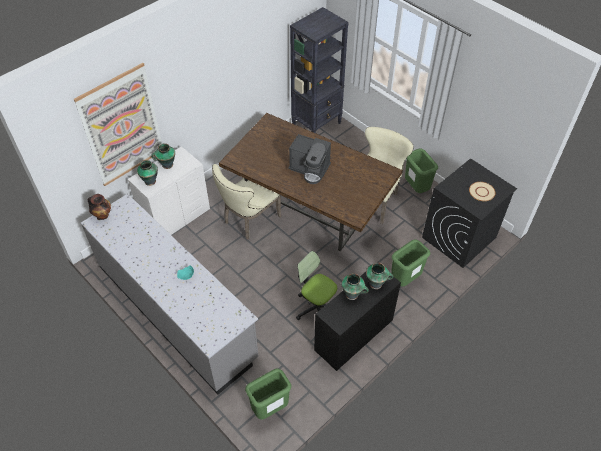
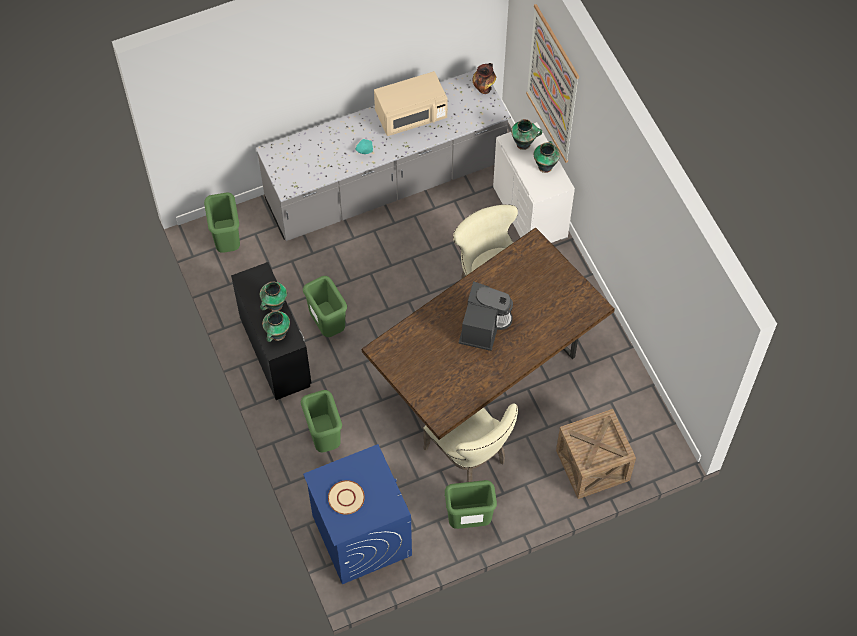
camera: 110 degrees right, 10 degrees up
(142, 254) = (411, 115): none -> beige microwave
(310, 169) = (483, 326): coffee machine -> coffee machine turned 150 degrees clockwise
(316, 307) = (328, 325): office chair -> green trash can
(317, 124) = (650, 435): black bookcase -> none
(349, 143) = (592, 465): none -> crate
(459, 237) = (361, 535): black washing machine -> blue washing machine

